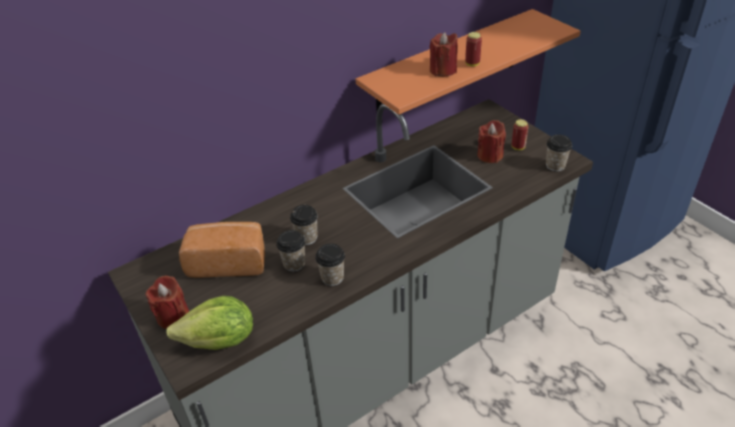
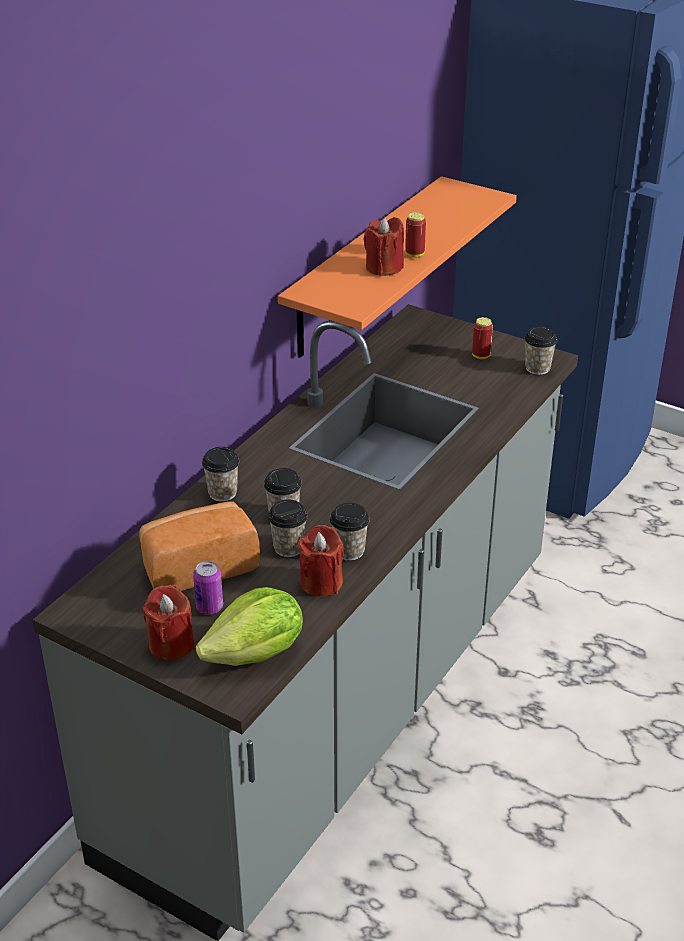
camera: 25 degrees left, 5 degrees down
(215, 295) = (209, 607): none -> can
(279, 211) = (222, 493): none -> cup
(490, 155) = (452, 372): red candle -> red candle (321, 582)

